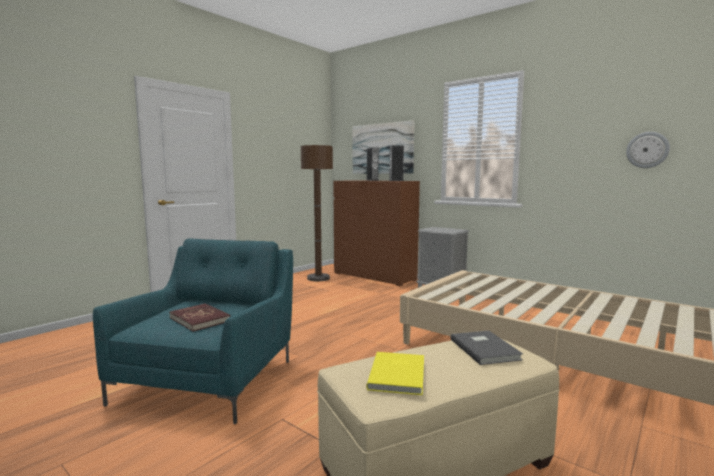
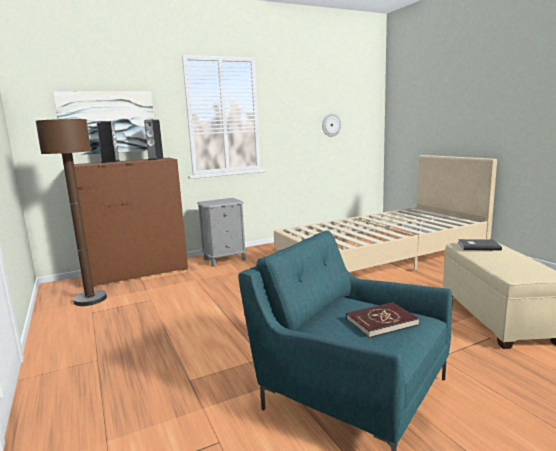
camera: 65 degrees left, 5 degrees up
(399, 374) = (519, 265): yellow book -> none

